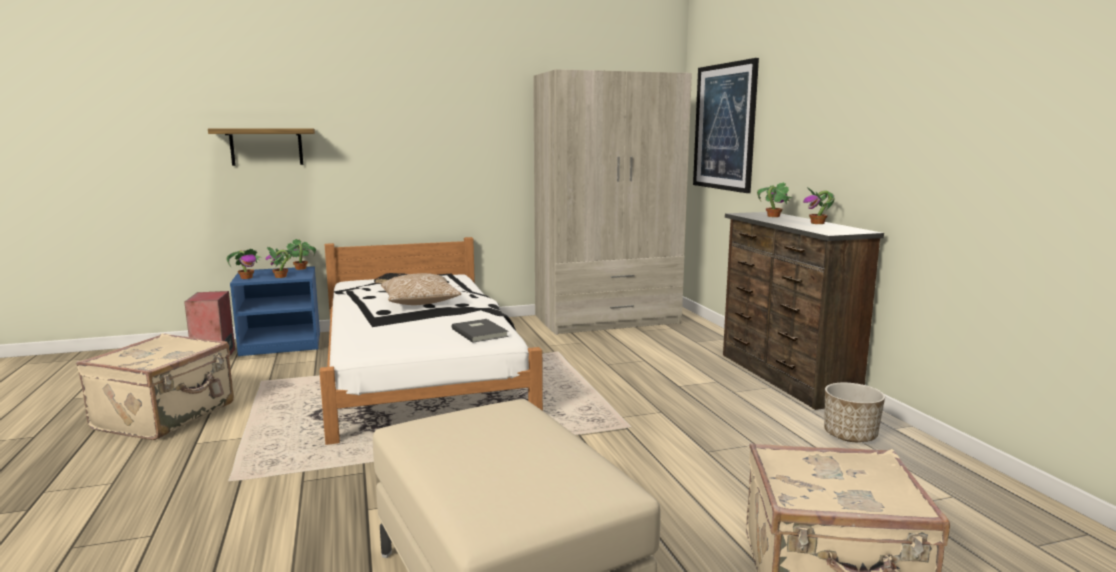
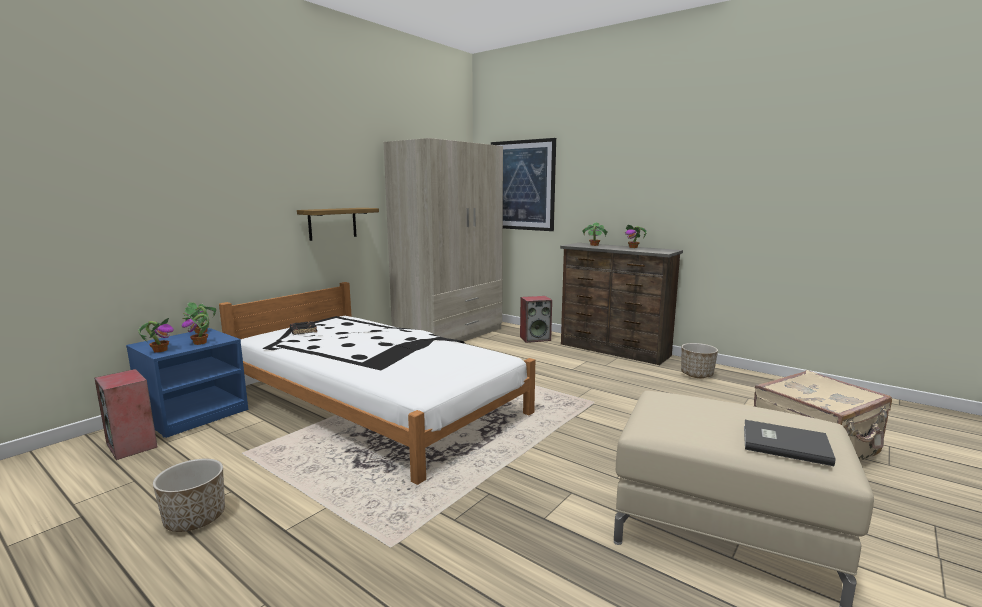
camera: 35 degrees left, 0 degrees up
(167, 416) = (195, 519): beige suitcase -> planter
(266, 147) = (150, 205): shelf -> shelf (332, 223)
(420, 303) = (373, 343): pillow -> none
(480, 332) = (476, 356): grey book -> grey book (783, 443)
(702, 342) = (535, 338): none -> speaker

